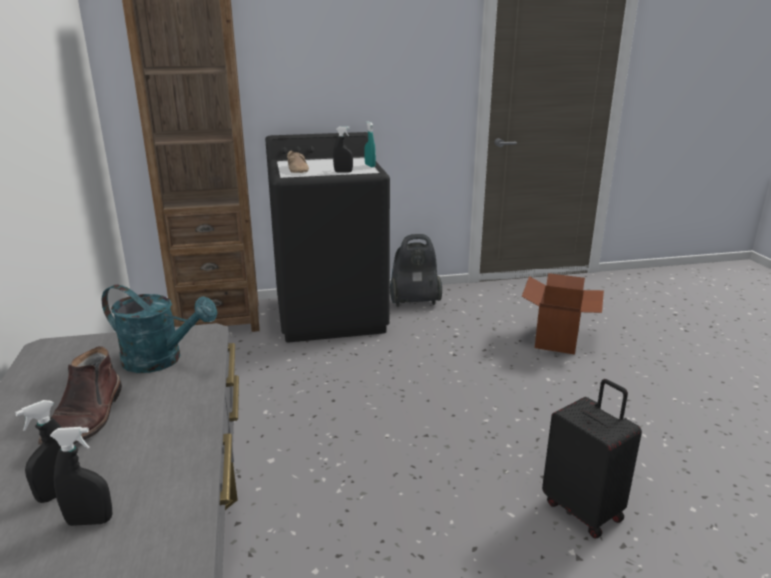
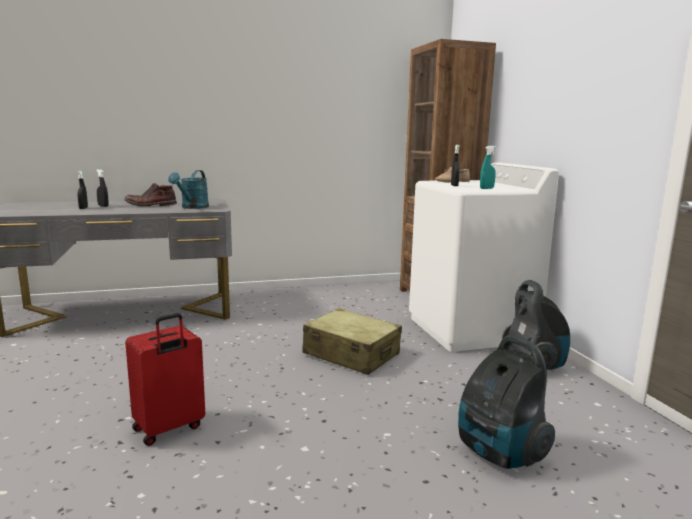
camera: 85 degrees right, 10 degrees down
(331, 315) = (471, 329): black washing machine -> white washing machine
(389, 387) = (351, 354): none -> beige suitcase
(558, 339) = (499, 453): cardboard box -> vacuum cleaner
(583, 509) = (169, 429): black suitcase -> red suitcase

